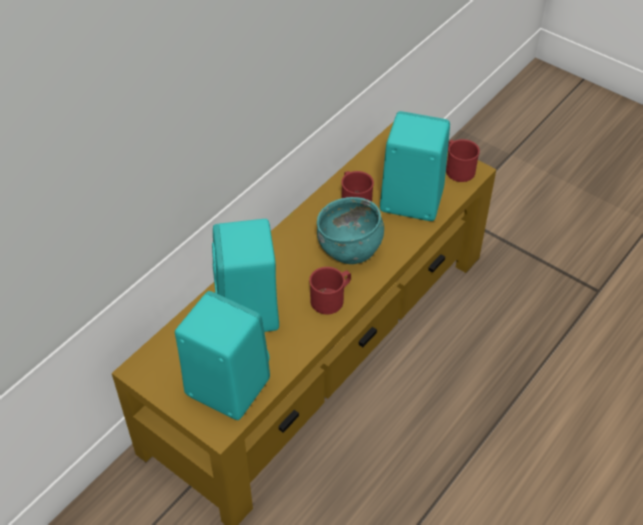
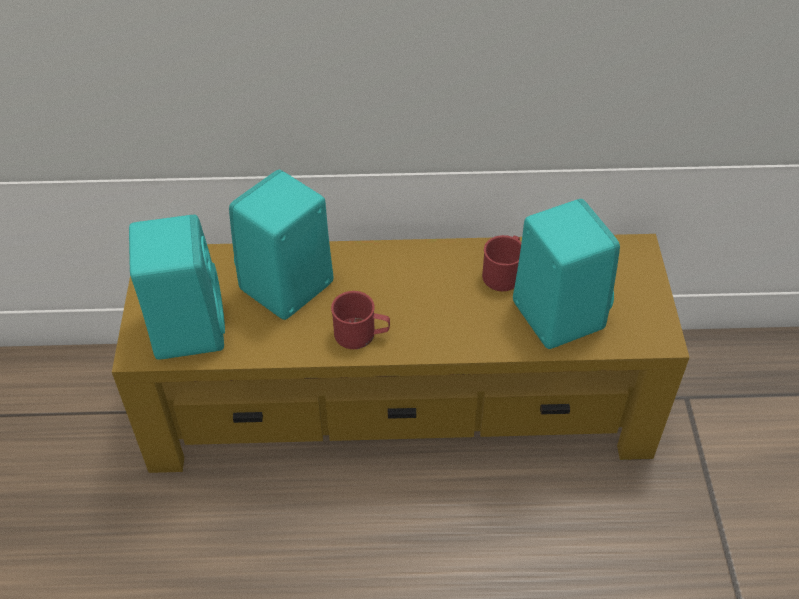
camera: 50 degrees right, 0 degrees up
(350, 248) = (438, 309): turquoise bowl -> none
(457, 168) = (648, 324): red mug -> none

